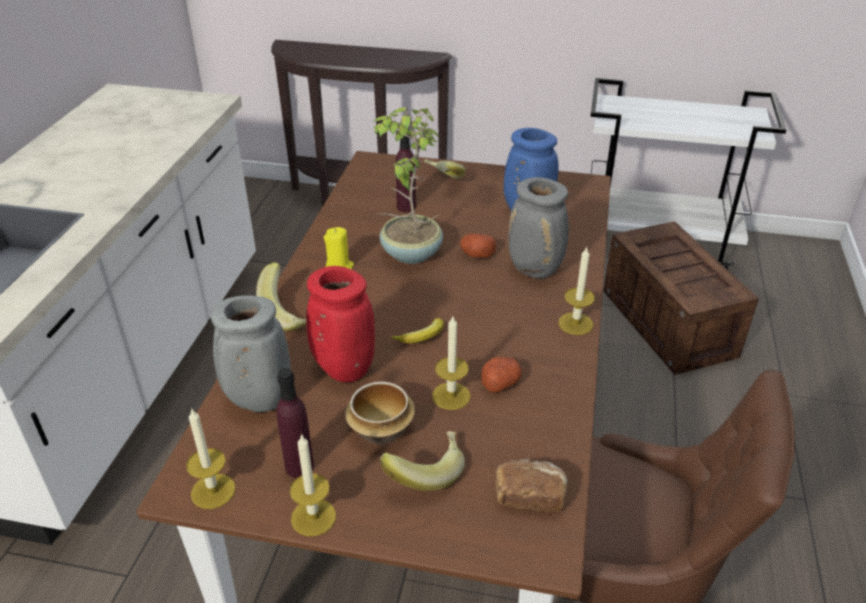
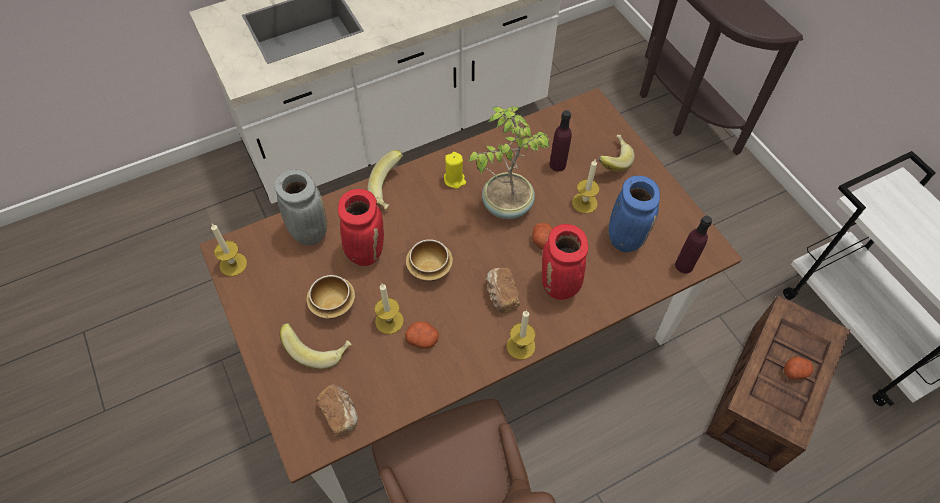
camera: 50 degrees right, 20 degrees up
(299, 466) = (277, 288): purple bottle -> purple bottle (684, 265)
(313, 517) = (249, 320): candle -> candle (584, 203)
(422, 337) = (429, 270): banana -> bowl
(506, 307) = (501, 295): none -> bread
(536, 270) = (559, 287): grey vase -> red vase
(686, 264) = (795, 371): none -> potato

